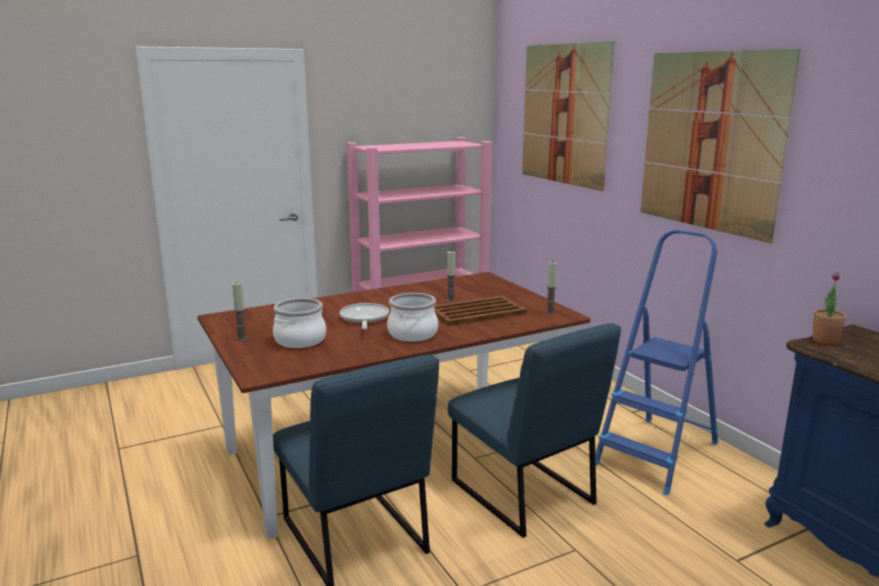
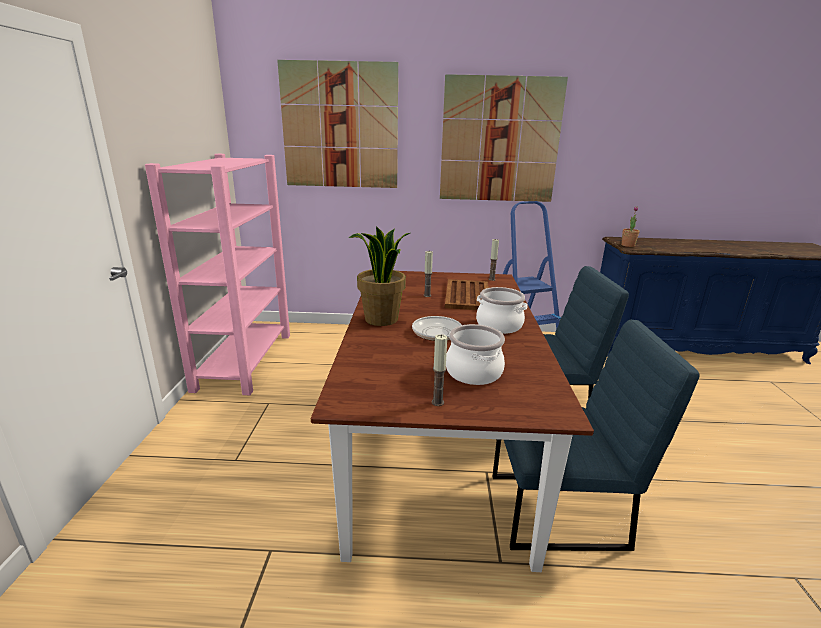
camera: 60 degrees left, 5 degrees up
(368, 298) = (381, 319): none -> potted plant

